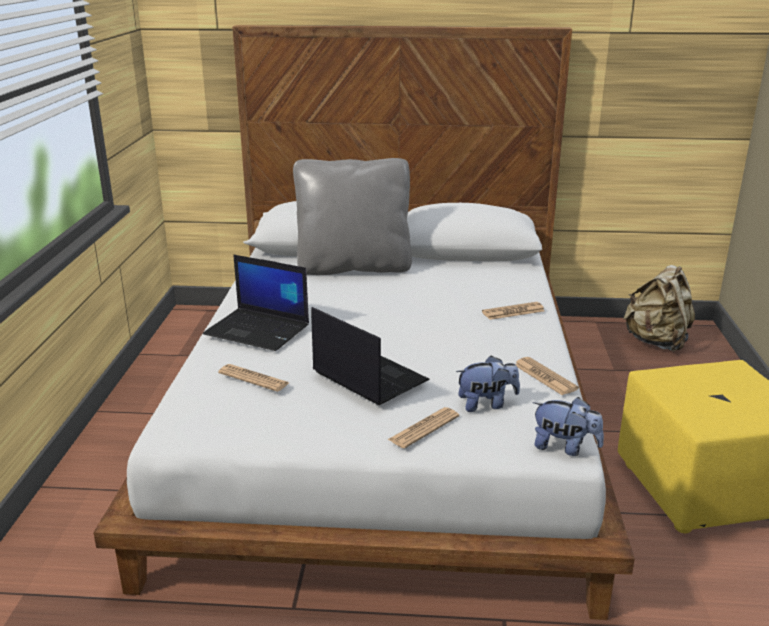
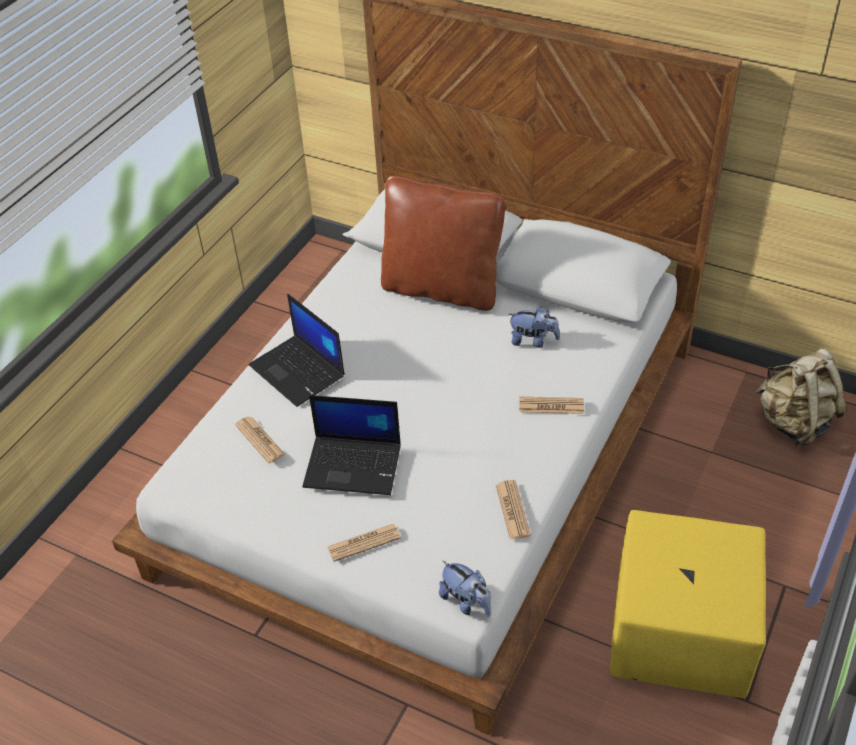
camera: 25 degrees right, 20 degrees up
(353, 267) = (442, 288): grey pillow -> brown pillow
(368, 377) = (354, 465): laptop -> laptop turned 120 degrees clockwise
(486, 404) = (436, 529): plush toy -> plush toy (533, 341)

